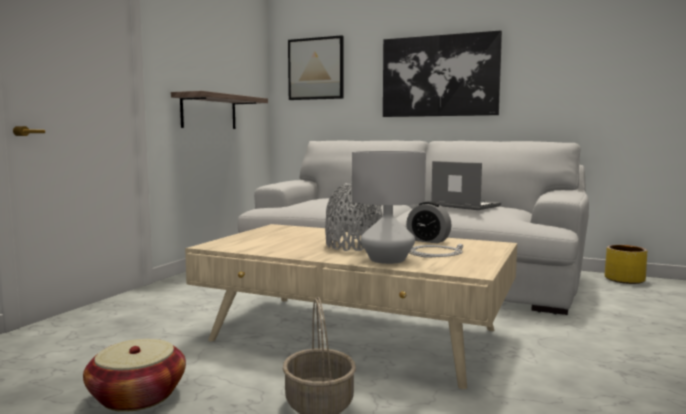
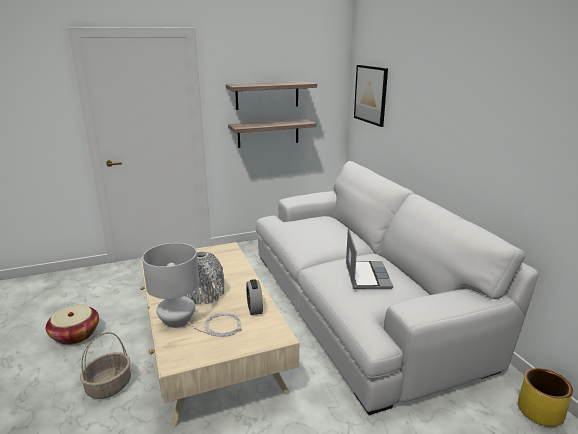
camera: 45 degrees right, 15 degrees up
(207, 61) = (267, 95): none -> shelf
(439, 76) = (444, 127): picture -> none

